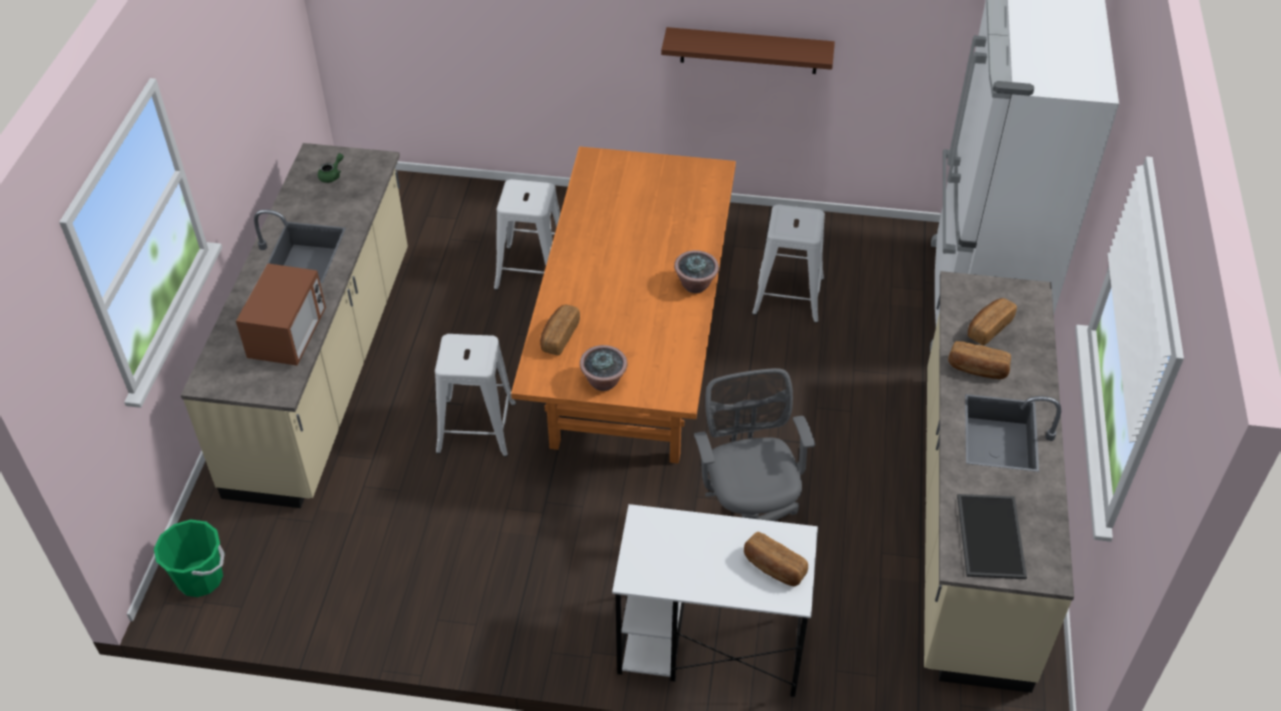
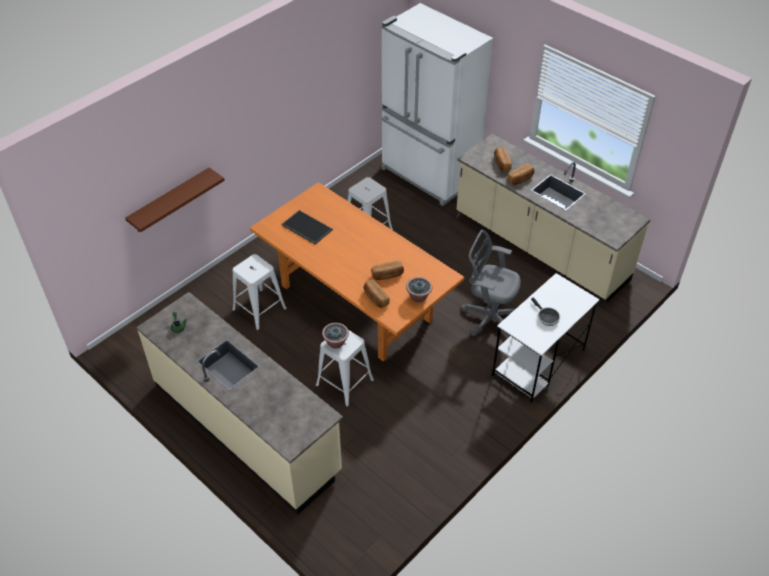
camera: 55 degrees left, 0 degrees up
(200, 578) = (346, 547): green bucket -> none
(288, 336) = (288, 397): microwave -> none
(696, 285) = (386, 236): potted plant -> potted plant (336, 343)
(701, 560) = (546, 317): none -> frying pan
(749, 50) = (284, 127): brown shelf -> brown shelf (170, 201)
(773, 568) = (567, 297): bread -> bread (387, 275)
(989, 535) = (606, 224): tray -> tray (306, 227)

